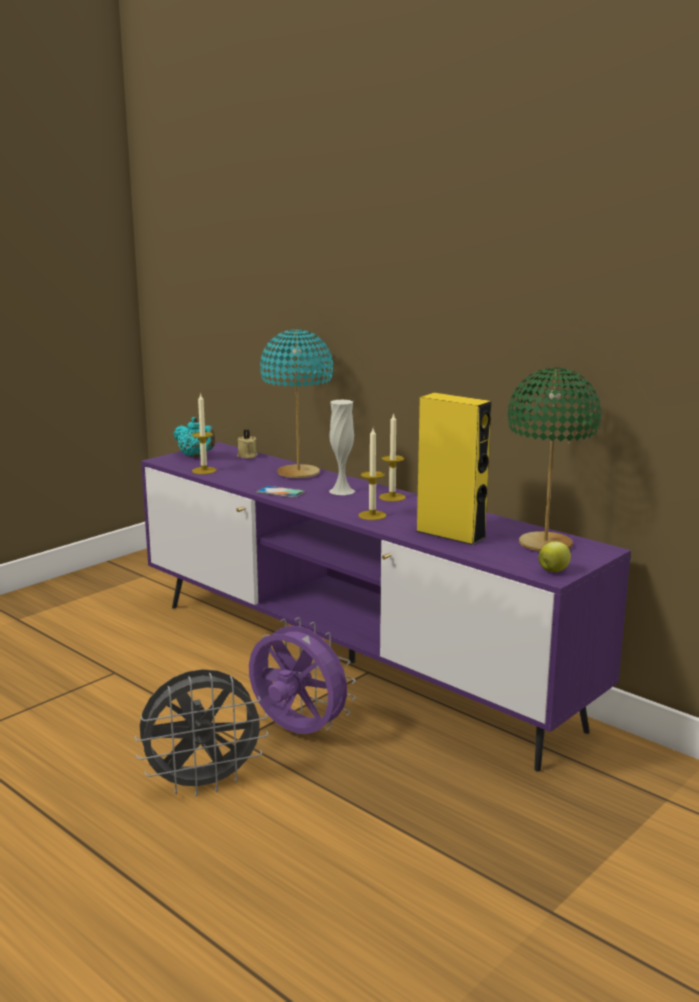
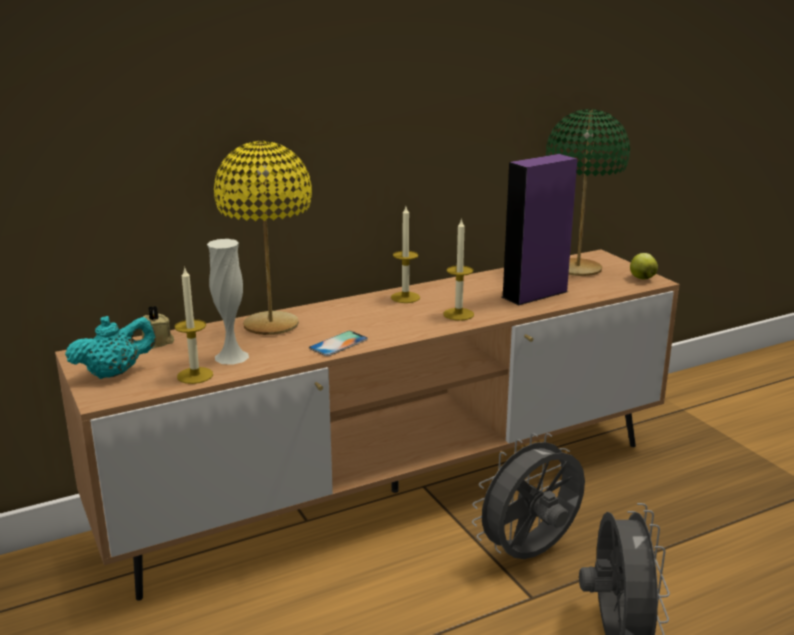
camera: 70 degrees left, 5 degrees up
(297, 732) = (530, 555): purple fan -> grey fan
(299, 473) = (271, 325): turquoise table lamp -> yellow table lamp
(341, 491) = (363, 315): white vase -> white vase (231, 357)
(351, 662) = (395, 491): purple tv stand -> brown tv stand
(450, 534) = (535, 294): yellow speaker -> purple speaker

